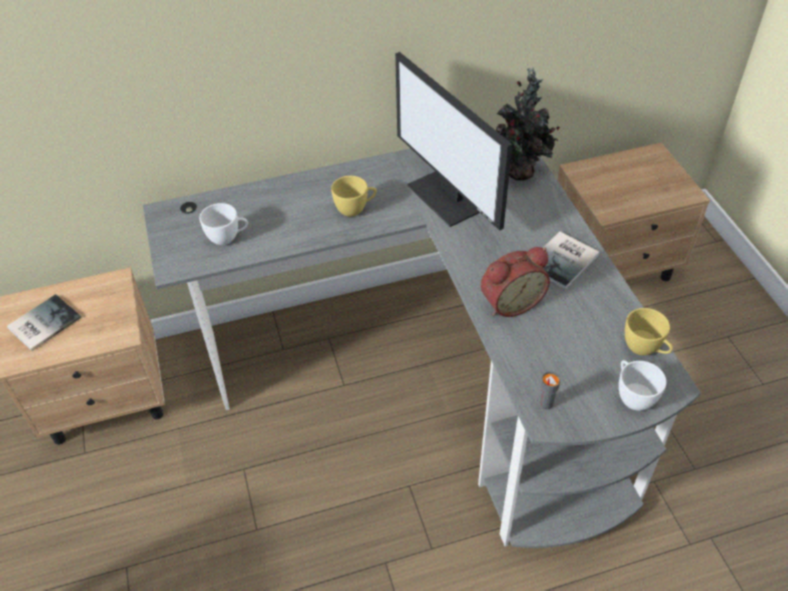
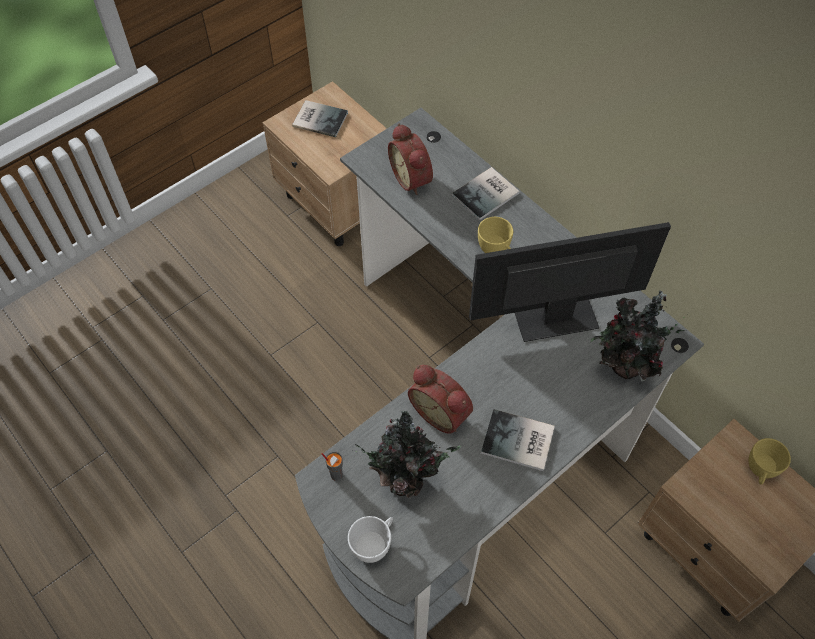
camera: 65 degrees right, 10 degrees up
(228, 238) = (413, 178): white cup -> alarm clock
(287, 193) = (487, 194): none -> book
(448, 197) = (554, 317): monitor -> monitor turned 45 degrees clockwise
(571, 350) = (406, 478): none -> potted plant
(645, 349) = (435, 543): yellow cup -> yellow cup (760, 471)

